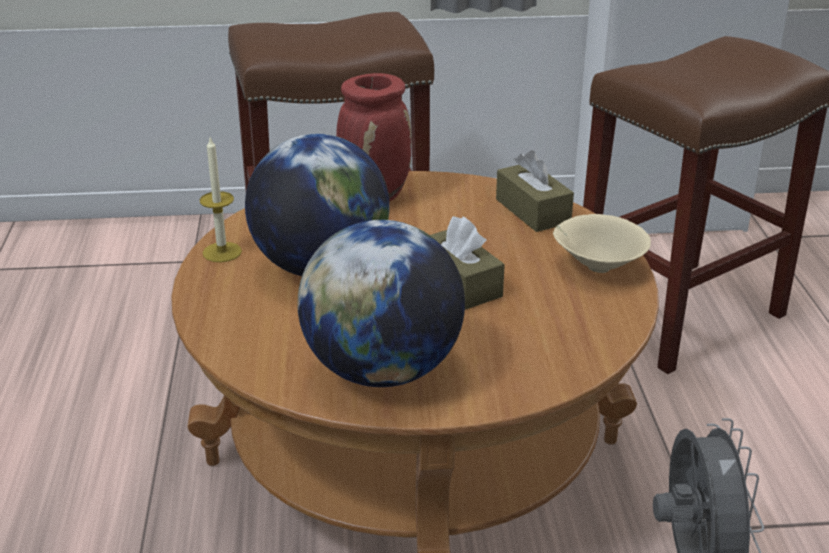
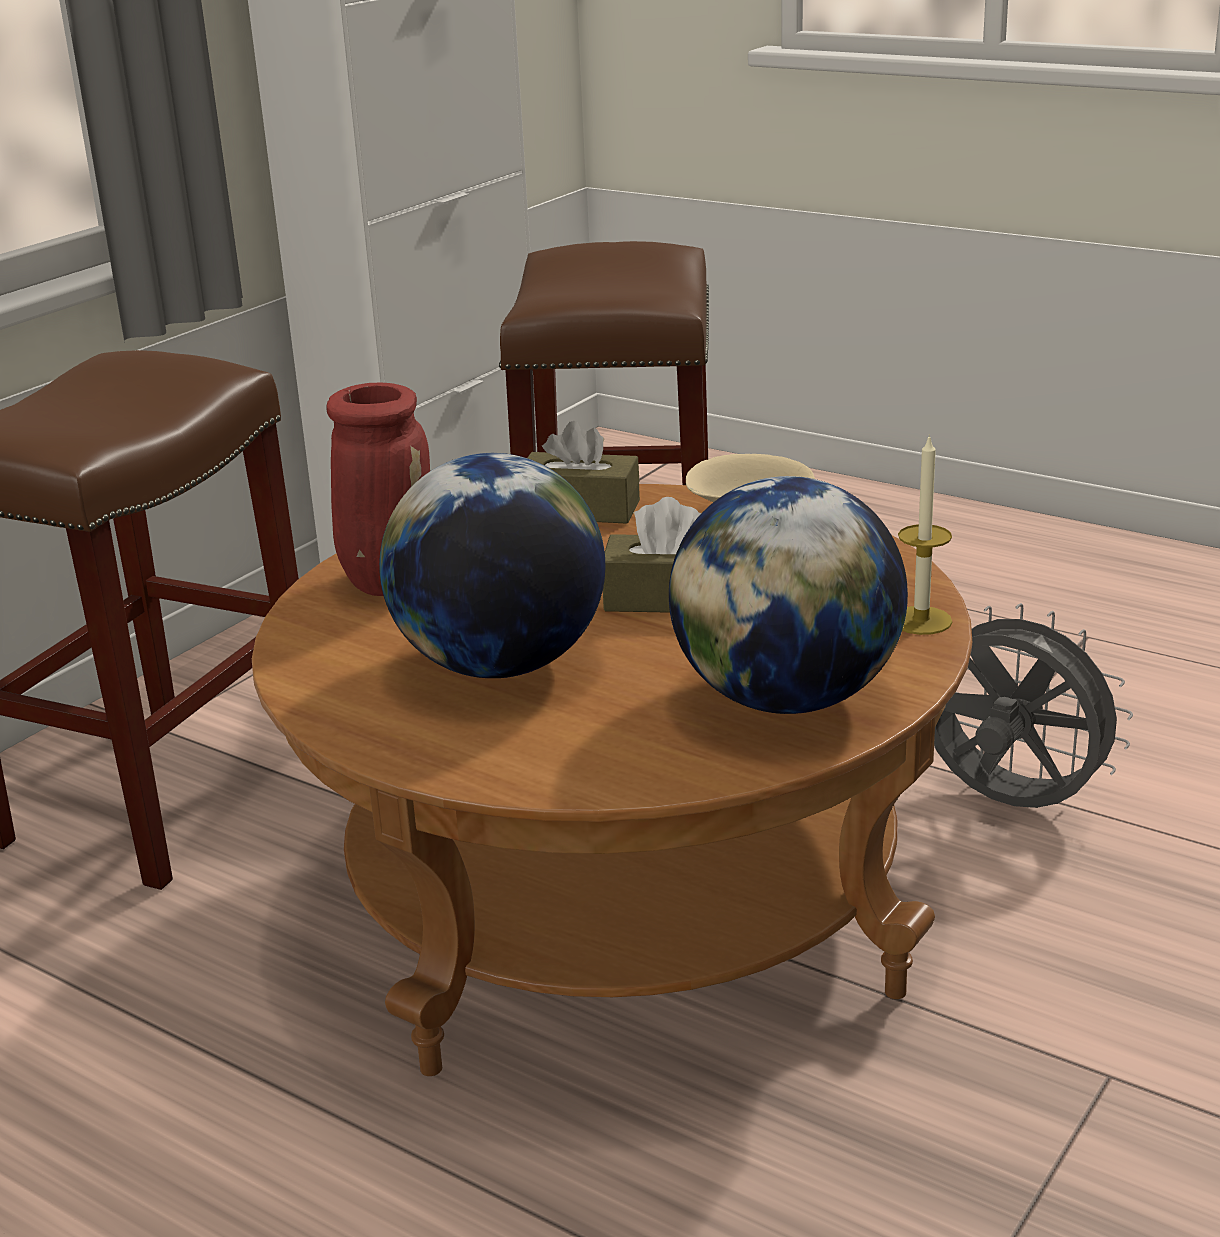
camera: 50 degrees left, 5 degrees down
(222, 252) = (349, 718): candle -> candle (921, 620)

